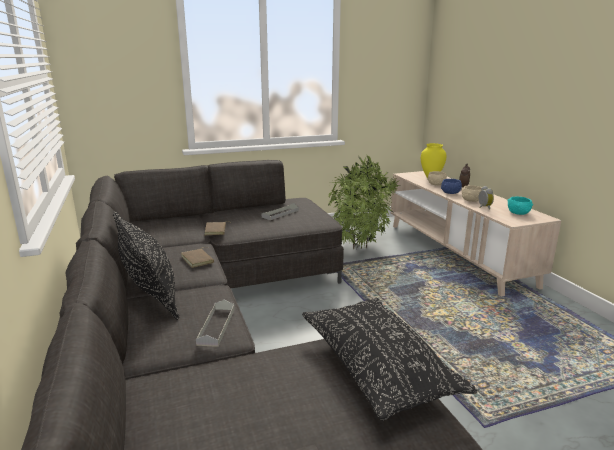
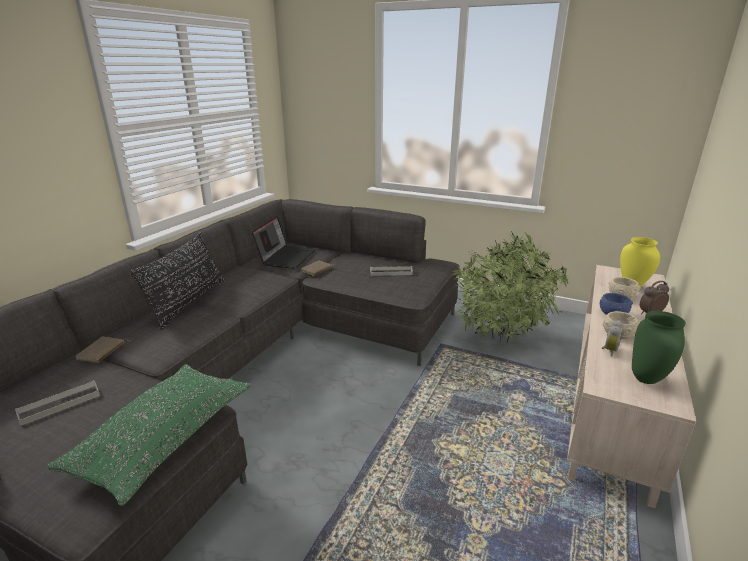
camera: 45 degrees right, 5 degrees up
(163, 230) = (286, 257): none -> laptop
(198, 259) = (257, 290): brown book -> brown book (102, 352)
(216, 326) = (165, 346): grey tray -> grey tray (60, 404)
(377, 367) = (164, 439): black pillow -> green pillow
(518, 213) = (645, 379): turquoise bowl -> green vase

